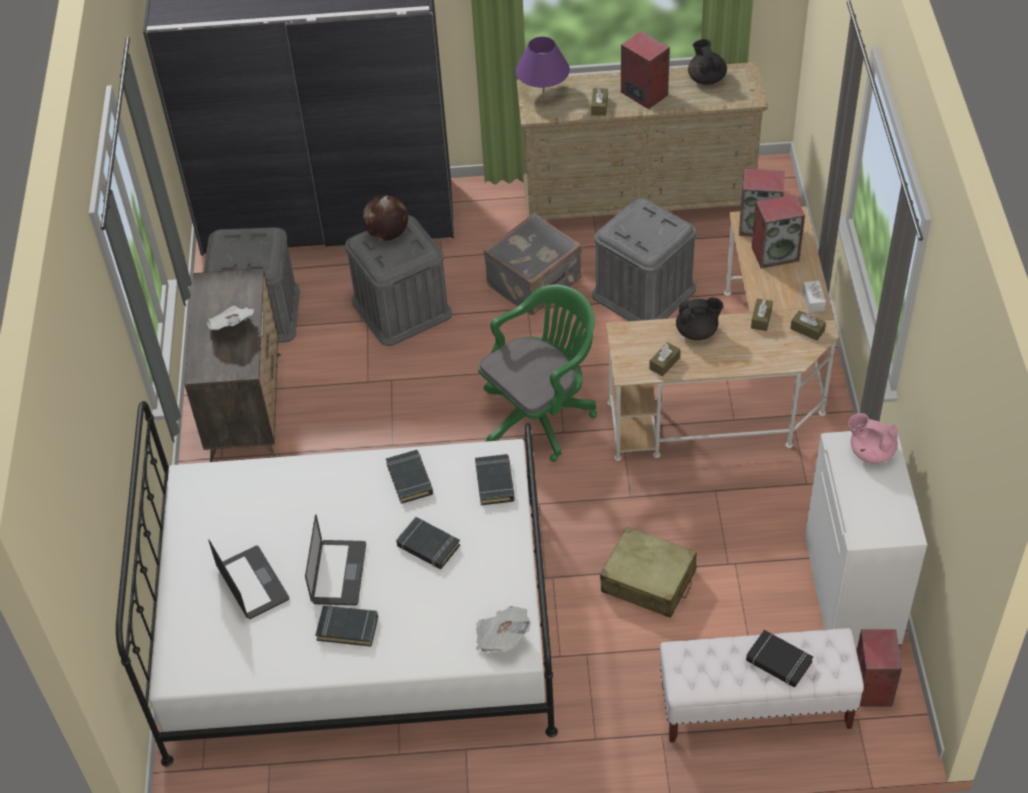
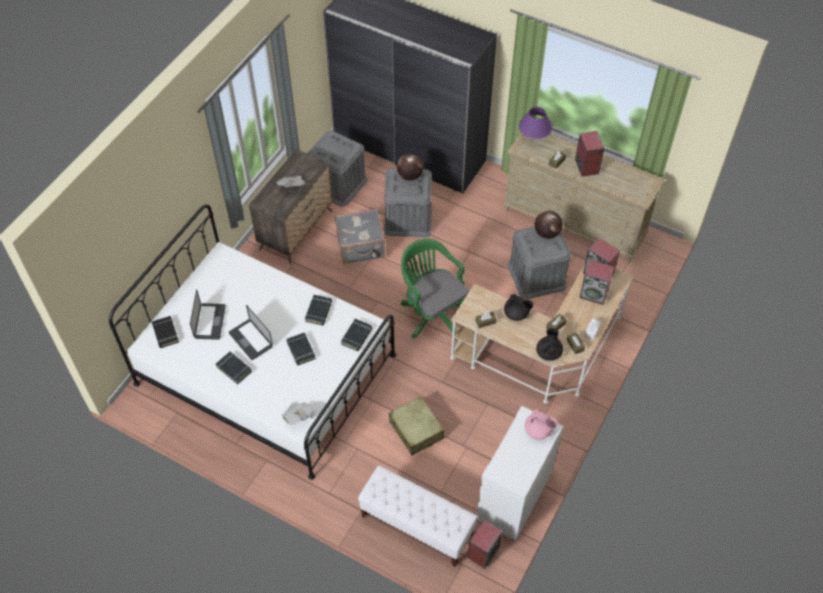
camera: 30 degrees right, 5 degrees up
(339, 573) = (251, 340): laptop -> laptop turned 105 degrees clockwise
(535, 283) = (484, 240): grey suitcase -> grey suitcase (361, 247)
(541, 414) = (432, 312): green office chair -> green office chair turned 120 degrees counterclockwise
(641, 214) = (546, 233): none -> globe
(706, 78) = (628, 174): black teapot -> black teapot (548, 352)
(778, 661) = (426, 510): black book -> black book (165, 333)
(871, 451) = (538, 430): pink teapot -> pink teapot turned 150 degrees clockwise

